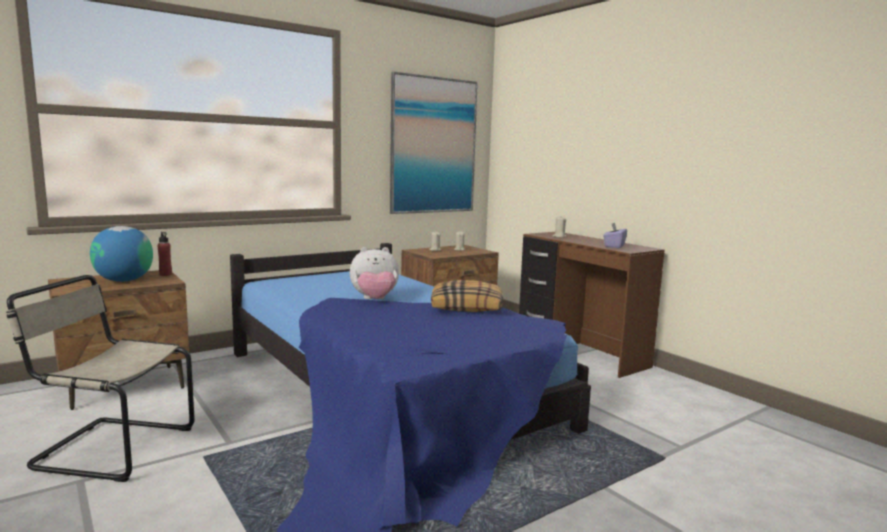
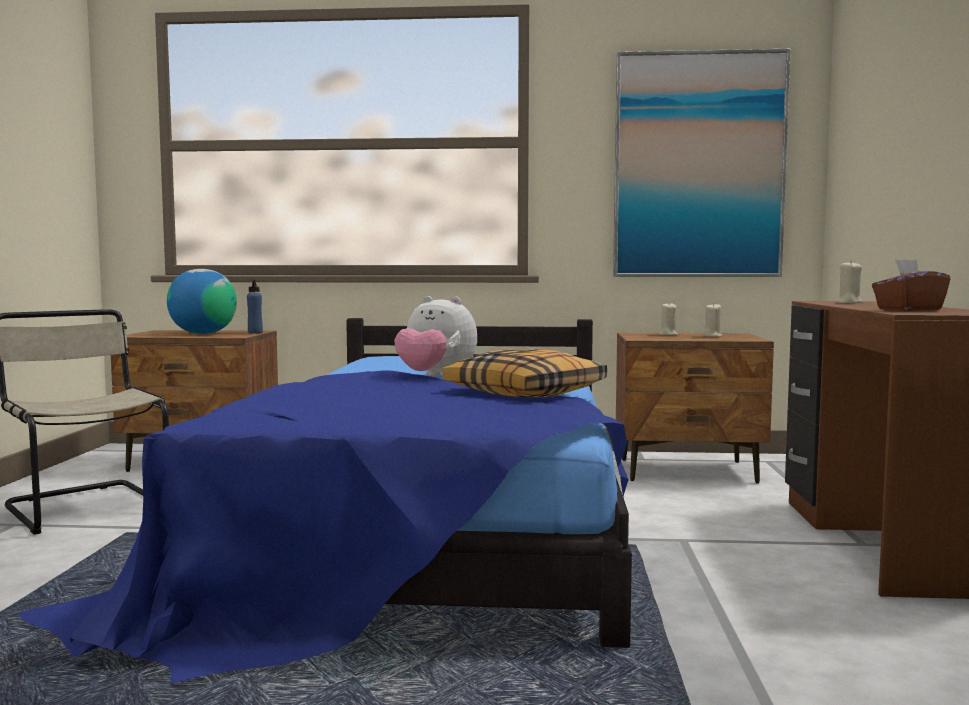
camera: 40 degrees right, 5 degrees down
(165, 274) = (255, 332): red bottle -> blue bottle
(614, 246) = (908, 310): purple tissue box -> brown tissue box

